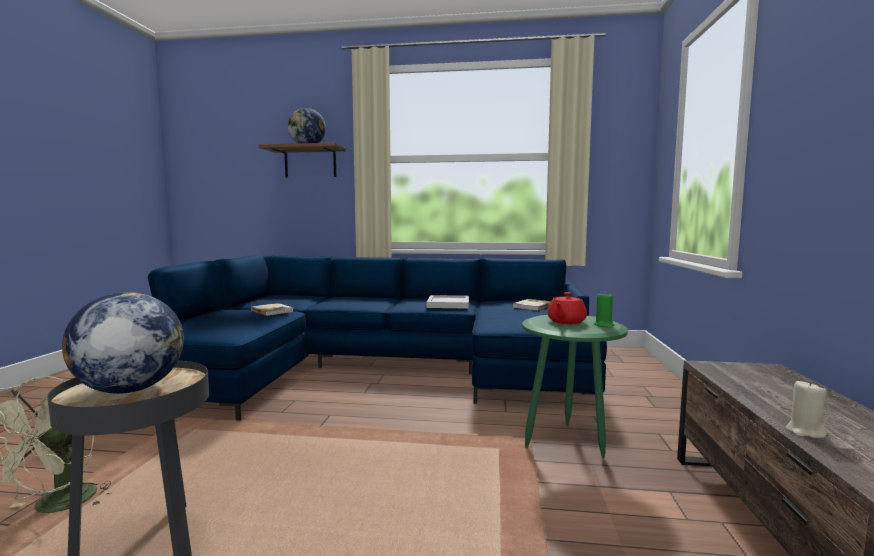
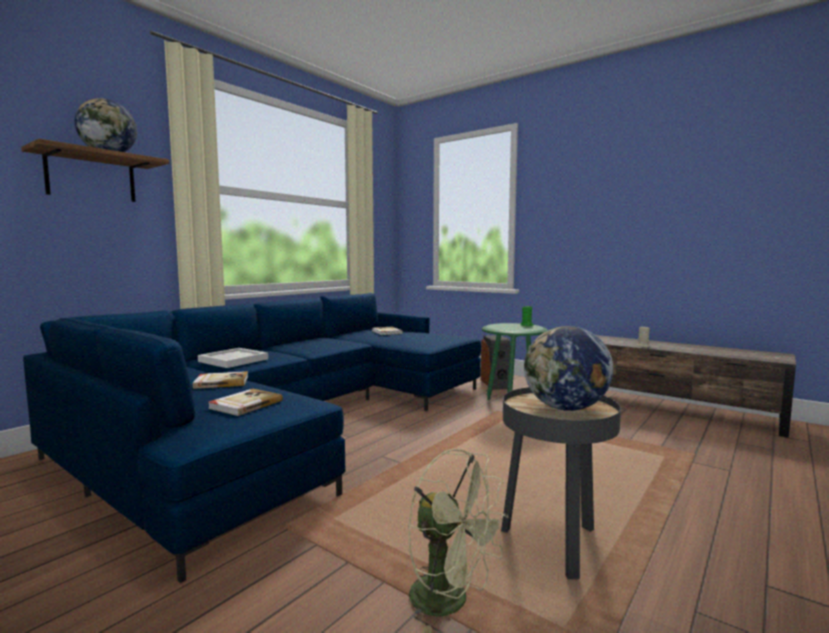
camera: 60 degrees left, 0 degrees up
(213, 324) = (245, 404): none -> book
(449, 304) = (334, 342): white tray -> white tray (234, 360)
(566, 322) = (512, 327): red teapot -> none
(650, 416) = (496, 384): none -> speaker

